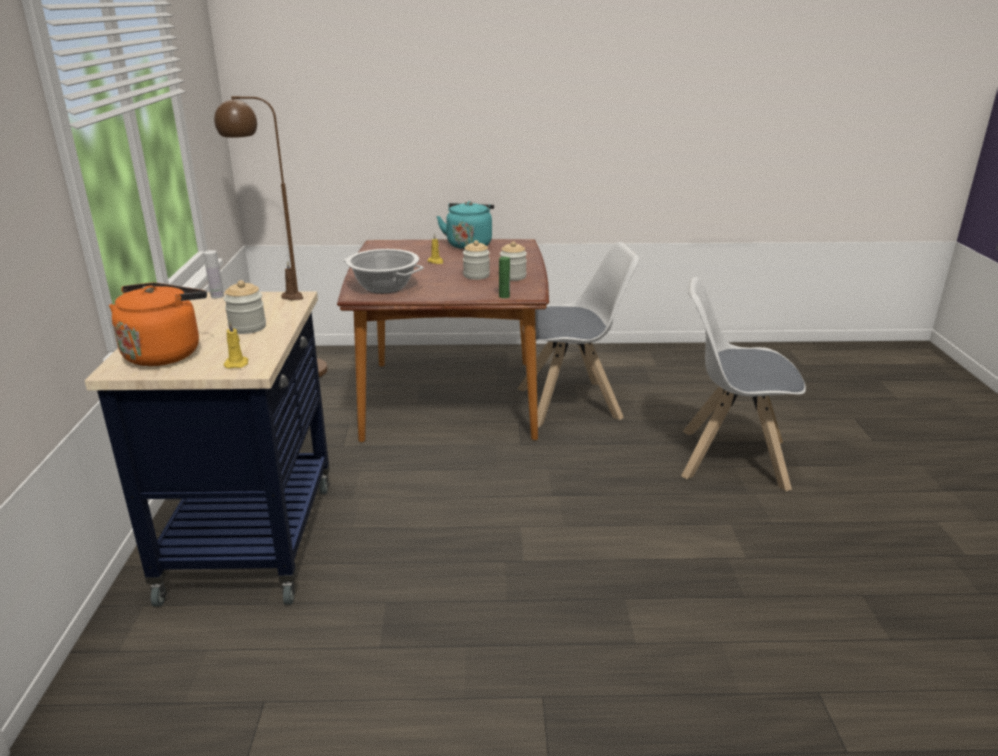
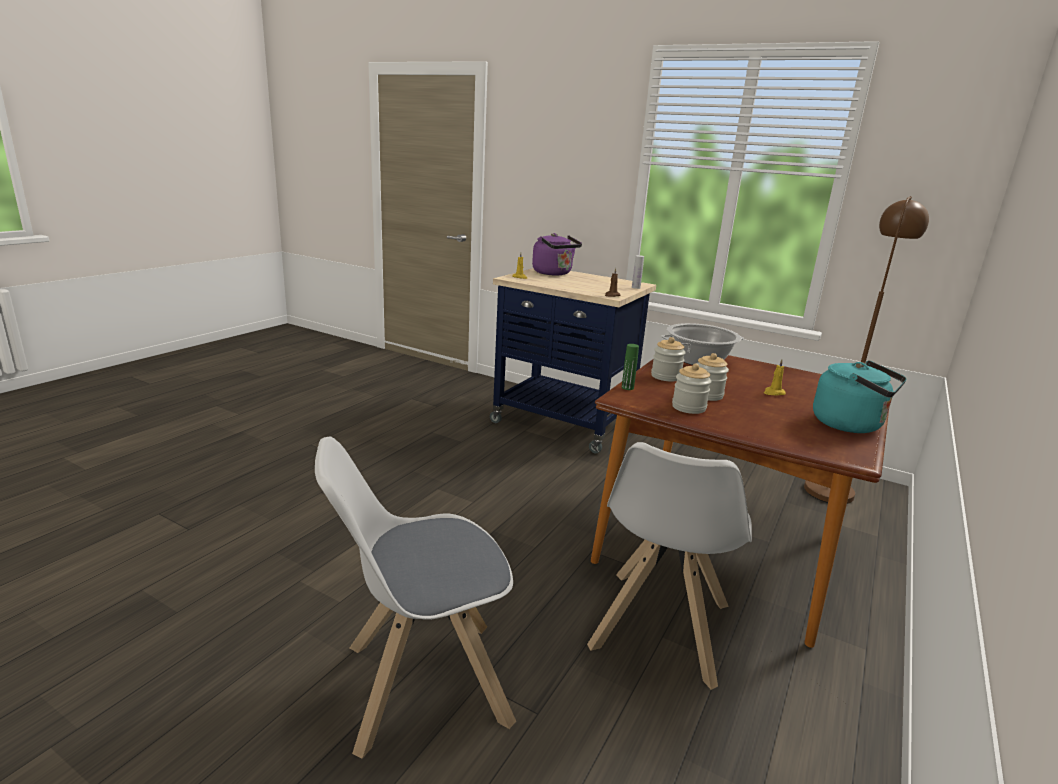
camera: 120 degrees right, 5 degrees down
(165, 353) = (554, 273): orange kettle -> purple kettle
(247, 327) = (569, 284): jar -> jar (666, 376)
(728, 458) = (421, 684): chair -> chair turned 150 degrees counterclockwise

